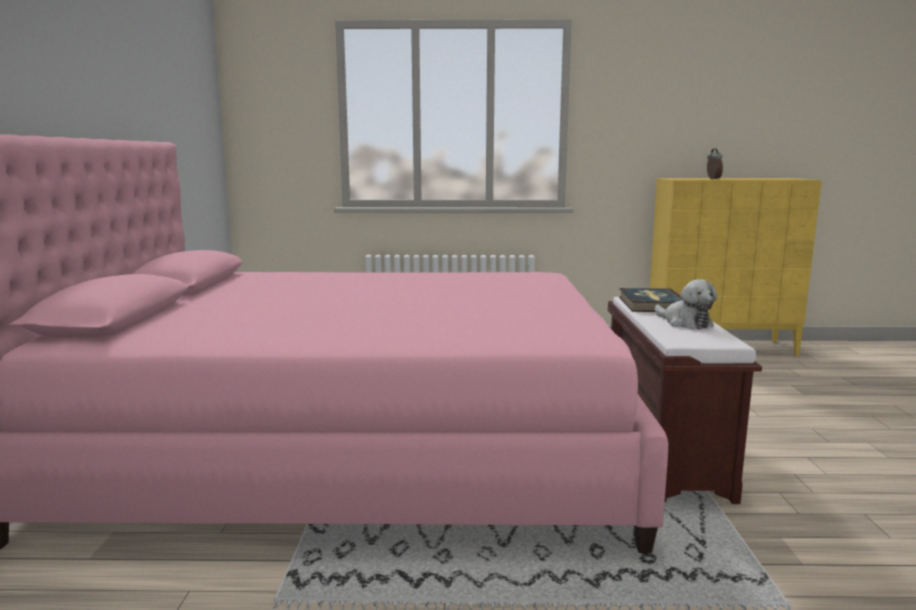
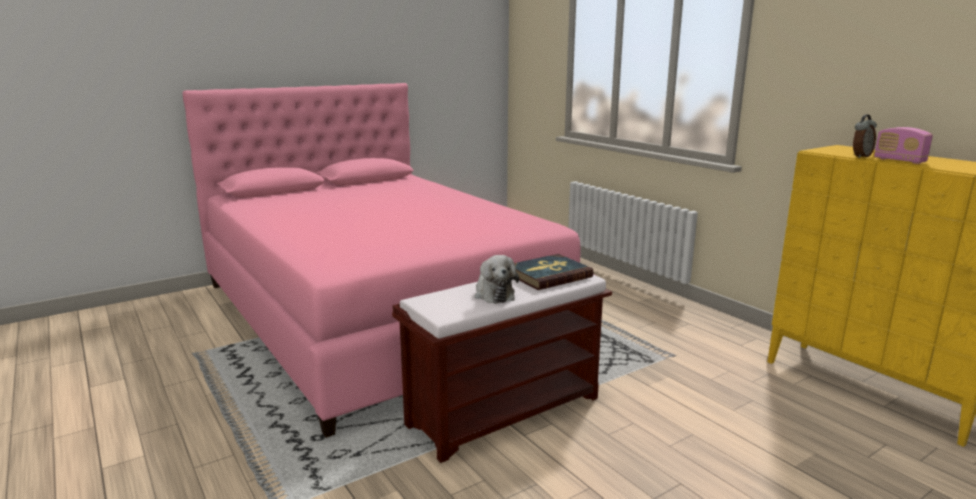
camera: 55 degrees right, 5 degrees up
(684, 323) = (493, 294): plush toy -> plush toy turned 45 degrees counterclockwise
(734, 179) = (899, 161): none -> radio

